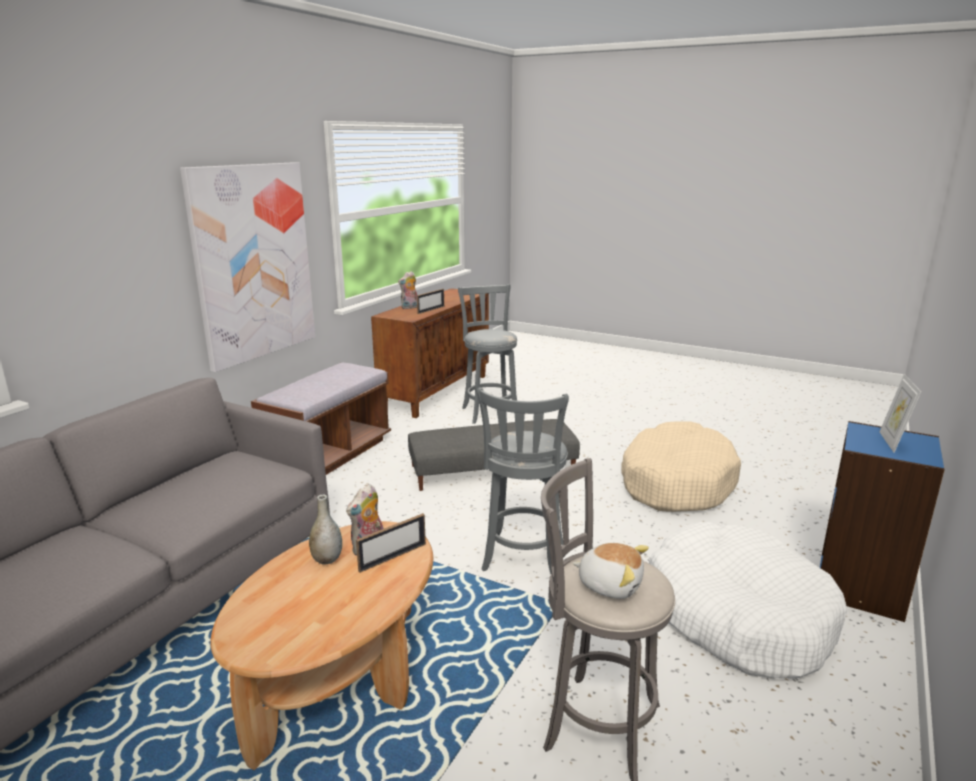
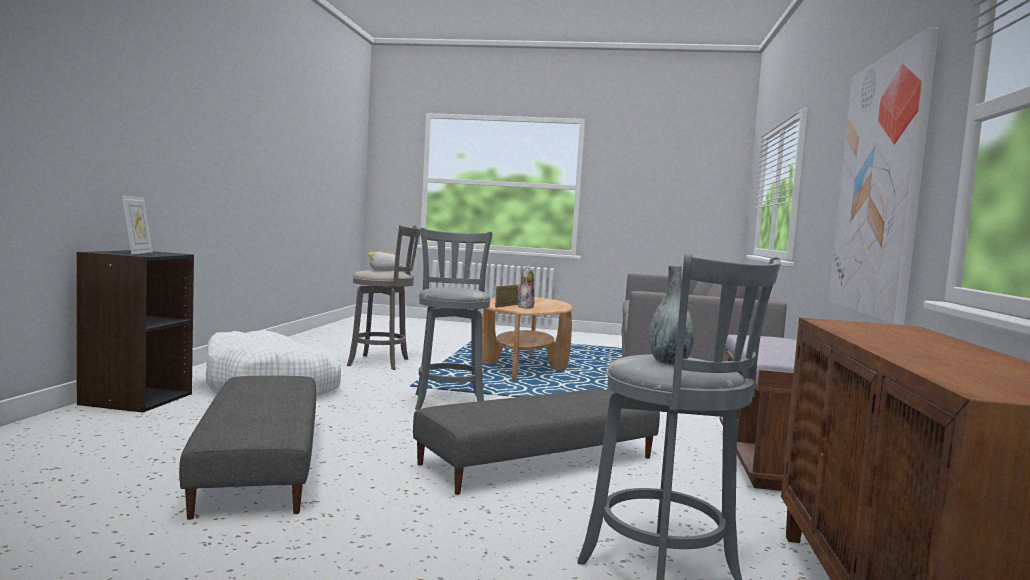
camera: 160 degrees right, 15 degrees down
(327, 559) = (541, 306): grey vase -> grey vase (669, 363)
(410, 307) = (932, 340): plush toy -> none
(431, 310) = (865, 335): picture frame -> none
(676, 482) = (259, 463): beige dog bed -> grey ottoman
(861, 587) = (135, 399): blue bookcase -> black bookcase

